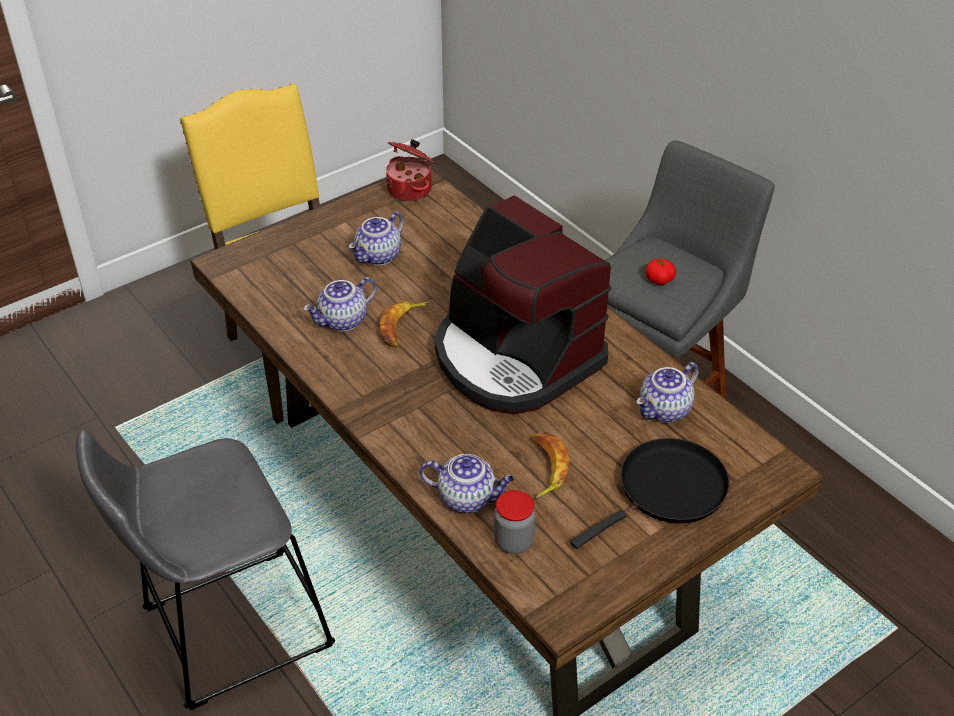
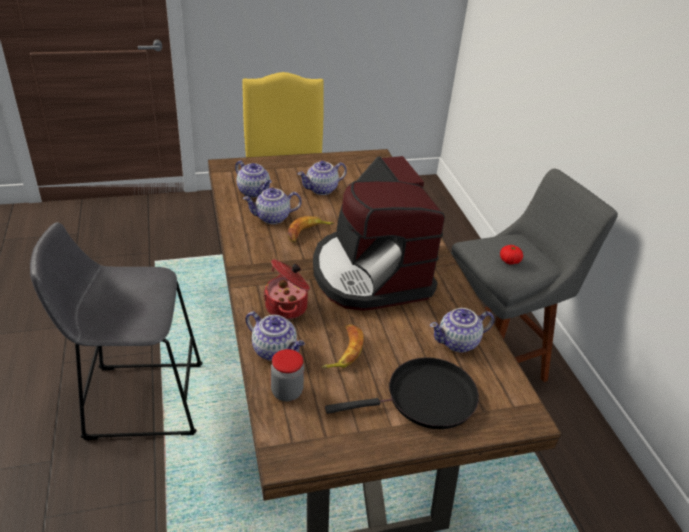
camera: 20 degrees right, 5 degrees down
(292, 290) = (254, 192): none -> teapot
(410, 189) = (368, 160): cooking pot -> cooking pot (287, 307)

